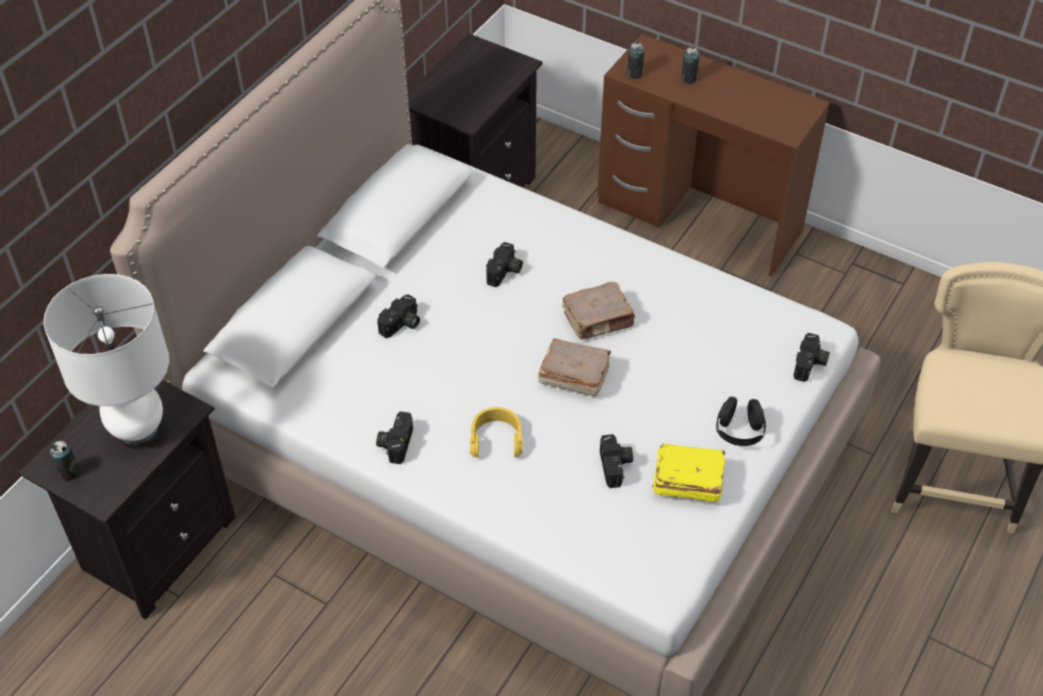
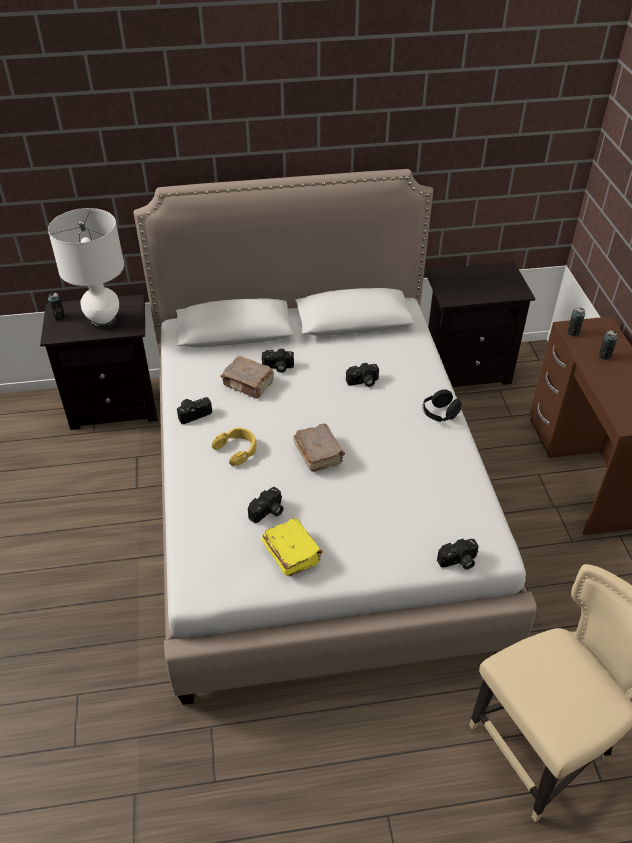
camera: 50 degrees right, 5 degrees down
(599, 319) = (374, 440): brown book -> brown book (248, 384)
(739, 432) = (360, 557): black headphones -> black headphones (440, 414)

